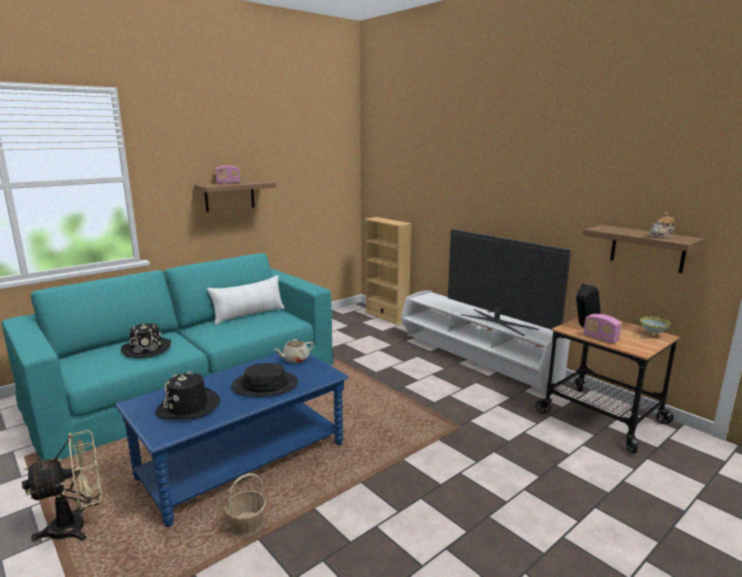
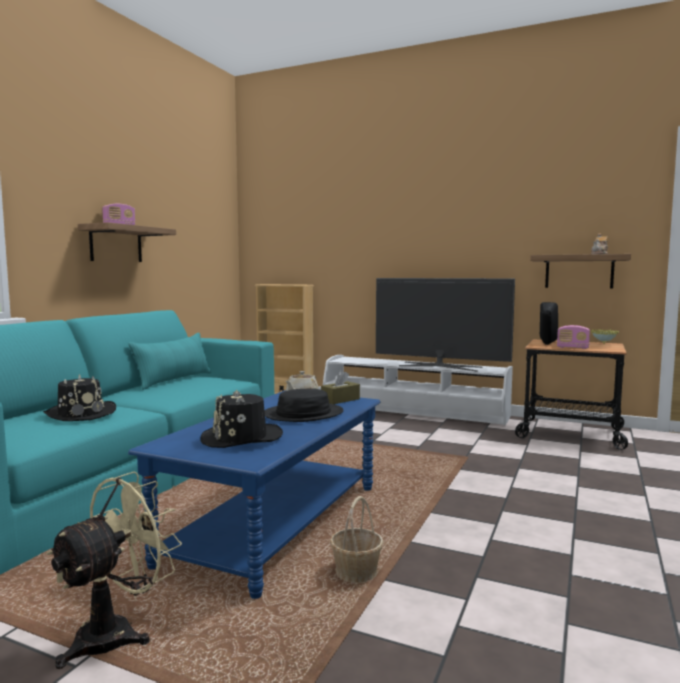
camera: 25 degrees left, 10 degrees down
(249, 315) = (174, 380): white pillow -> turquoise pillow
(316, 370) = (340, 400): none -> brown tissue box

